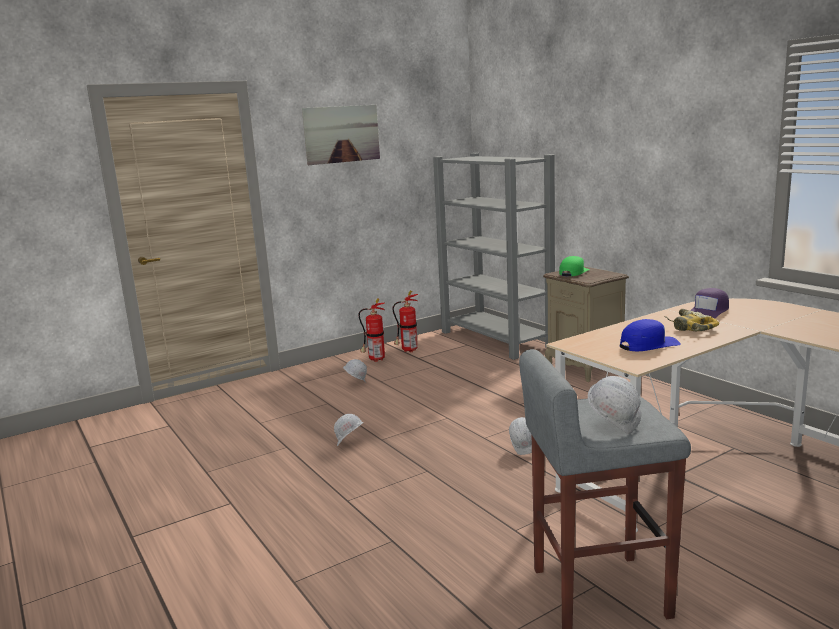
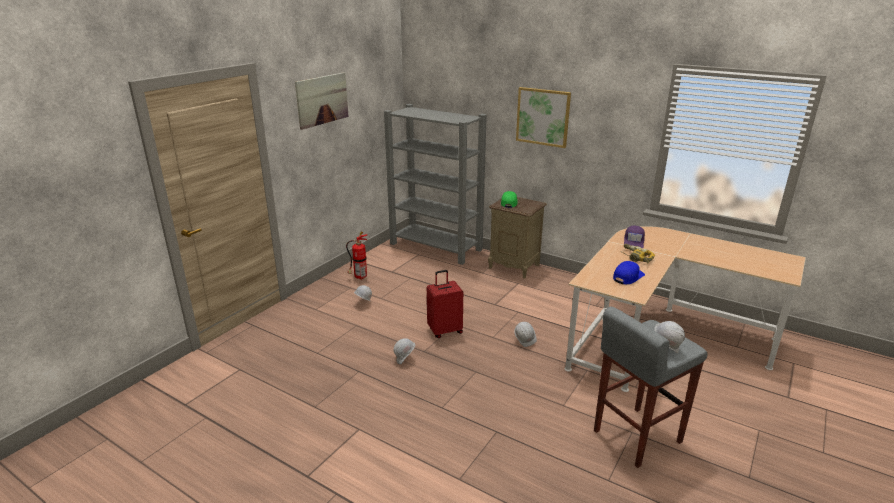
camera: 25 degrees left, 10 degrees up
(407, 351) = (378, 266): fire extinguisher -> none
(427, 422) = (445, 330): none -> red suitcase
(620, 149) = (543, 117): none -> picture

